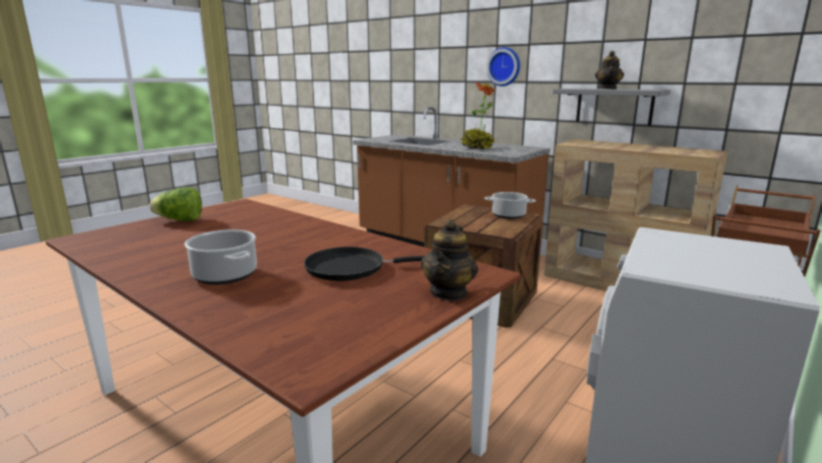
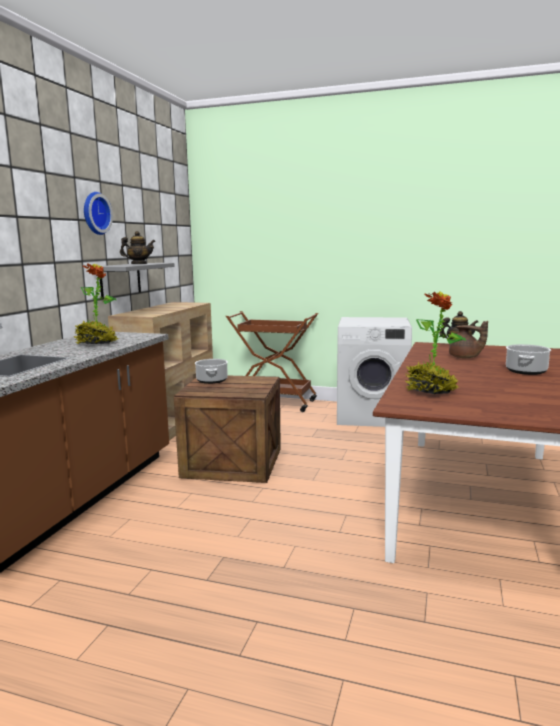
camera: 110 degrees left, 5 degrees down
(180, 220) = (485, 408): lettuce -> none
(250, 217) = (430, 391): none -> potted plant
(351, 268) = (465, 357): black frying pan -> brown teapot
(504, 66) = (33, 244): wall clock -> wall clock (94, 213)

